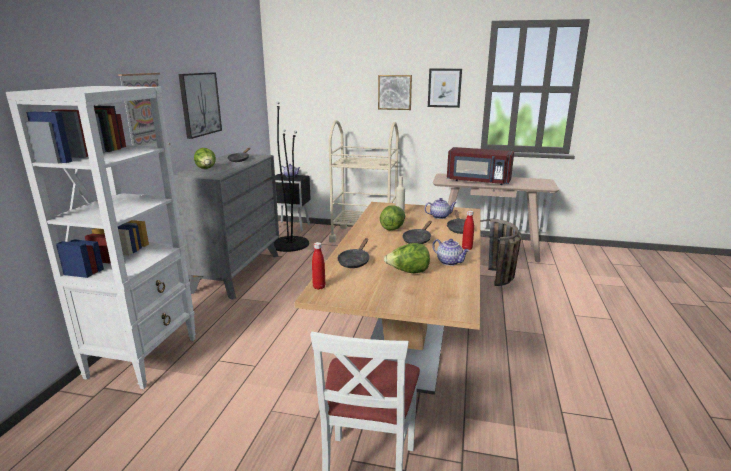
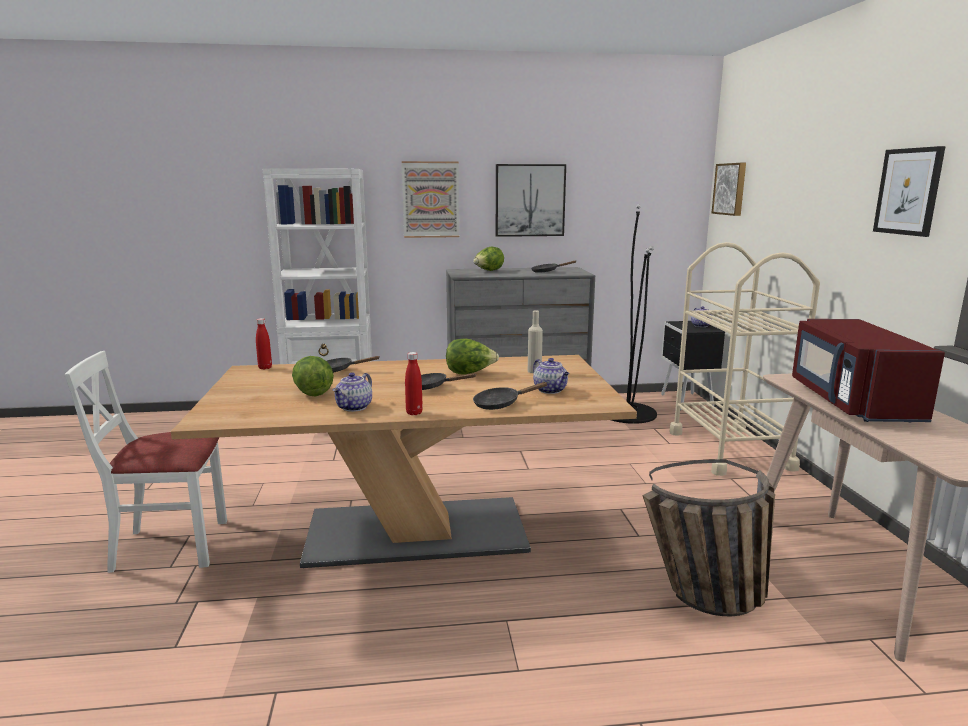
camera: 70 degrees right, 5 degrees down
(395, 92) = (834, 200): picture -> picture (730, 189)

